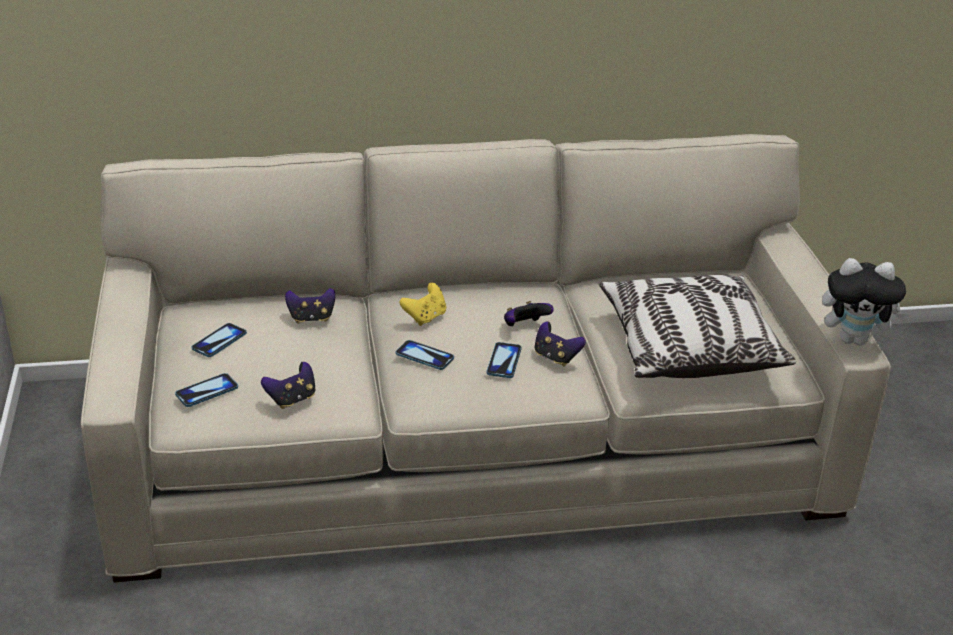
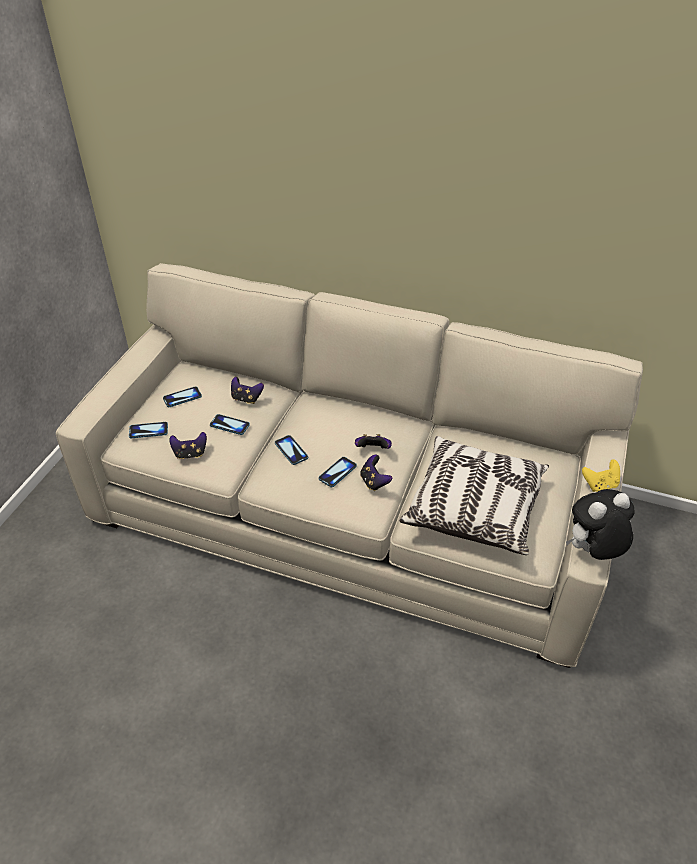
camera: 30 degrees right, 10 degrees up
(317, 353) = (229, 425): none -> phone
(425, 317) = (315, 421): yellow game controller -> yellow game controller (600, 485)
(854, 339) = (592, 552): plush toy -> plush toy turned 120 degrees clockwise

